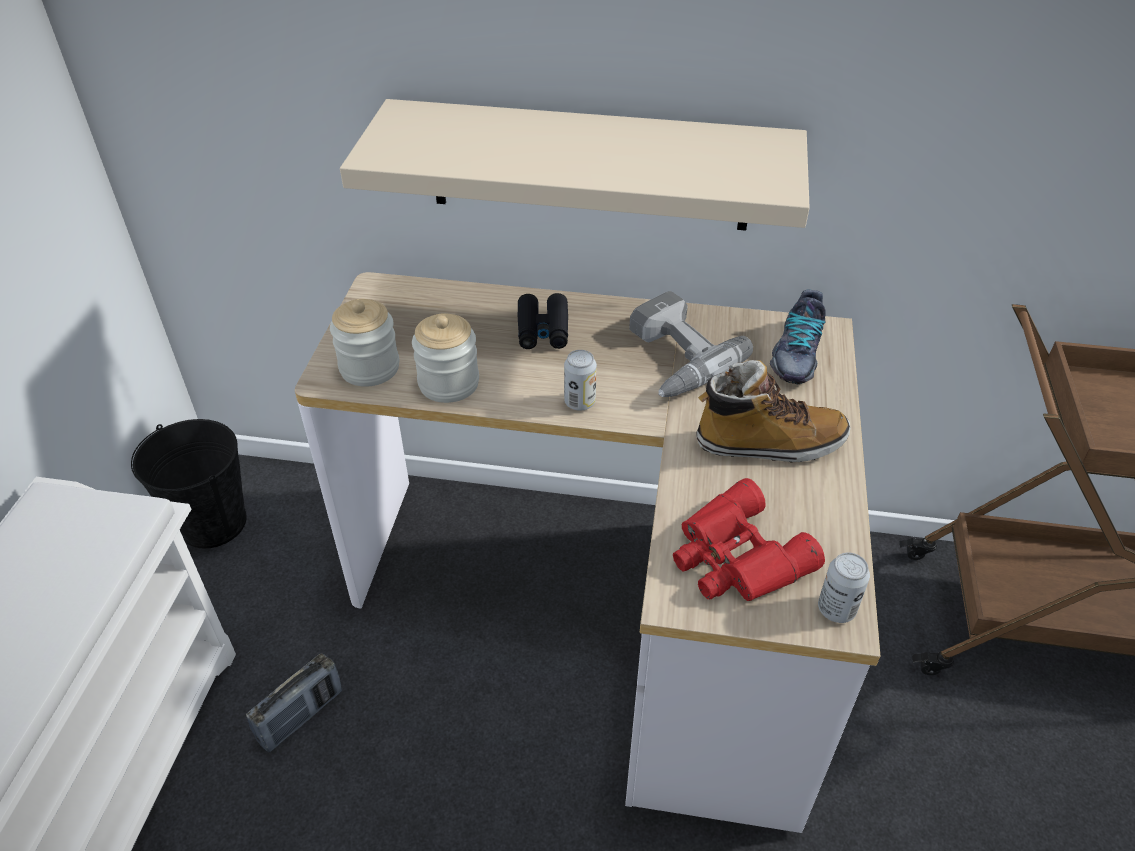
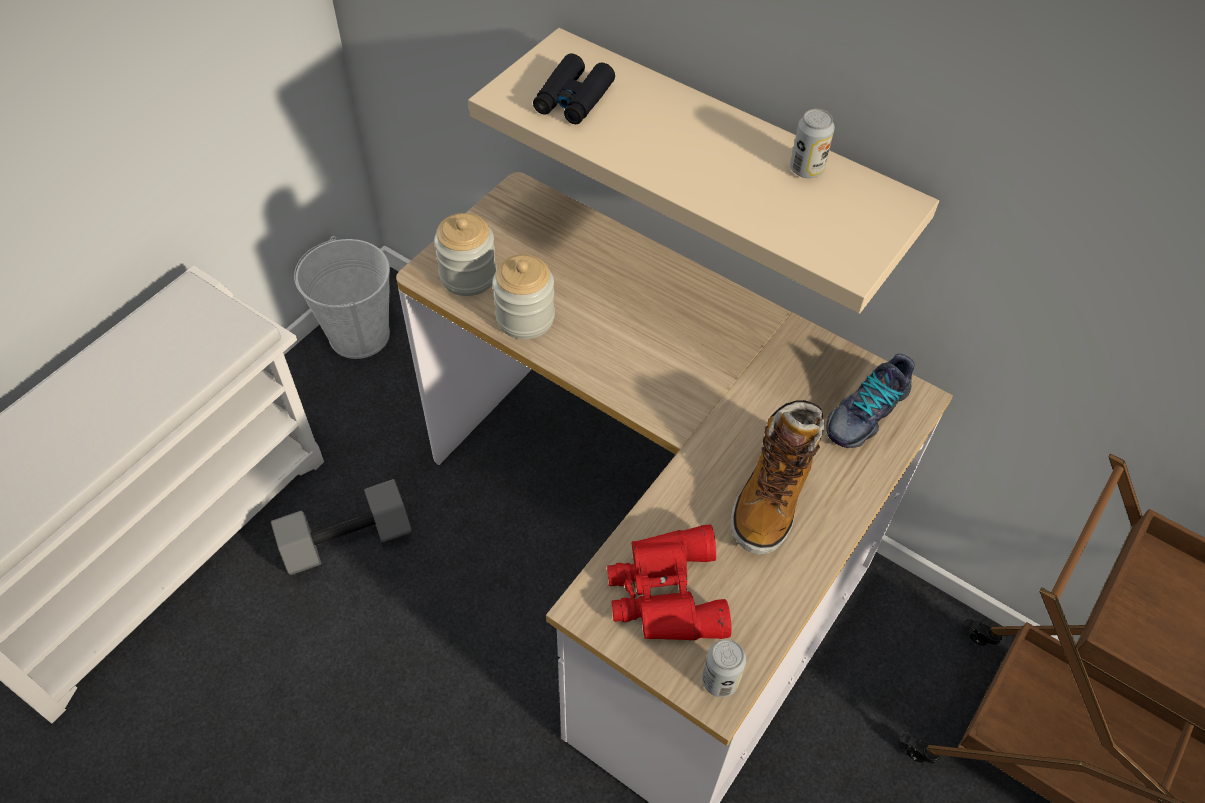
camera: 25 degrees right, 10 degrees up
(213, 522) = (360, 335): black bucket -> white bucket
(301, 716) = (348, 538): radio -> grey dumbbell
(543, 330) = (641, 293): black binoculars -> black binoculars (573, 99)
(579, 402) = (626, 383): can -> can (806, 169)
(672, 359) = (740, 370): power drill -> none
(769, 443) = (772, 496): boot -> boot turned 90 degrees clockwise

